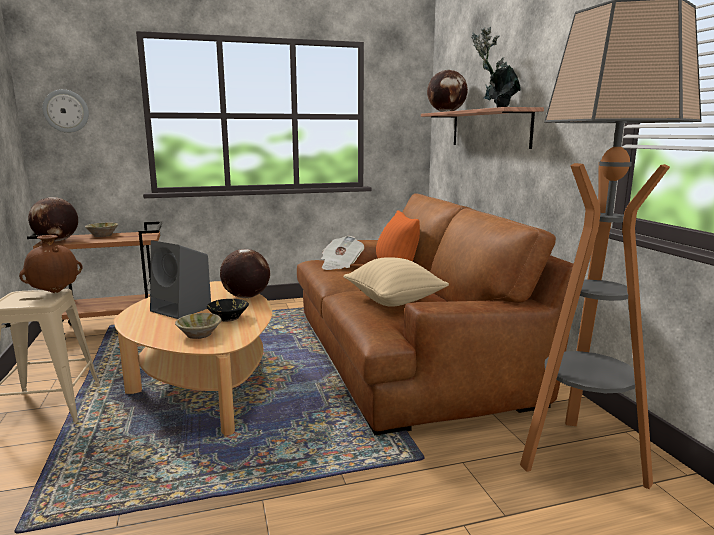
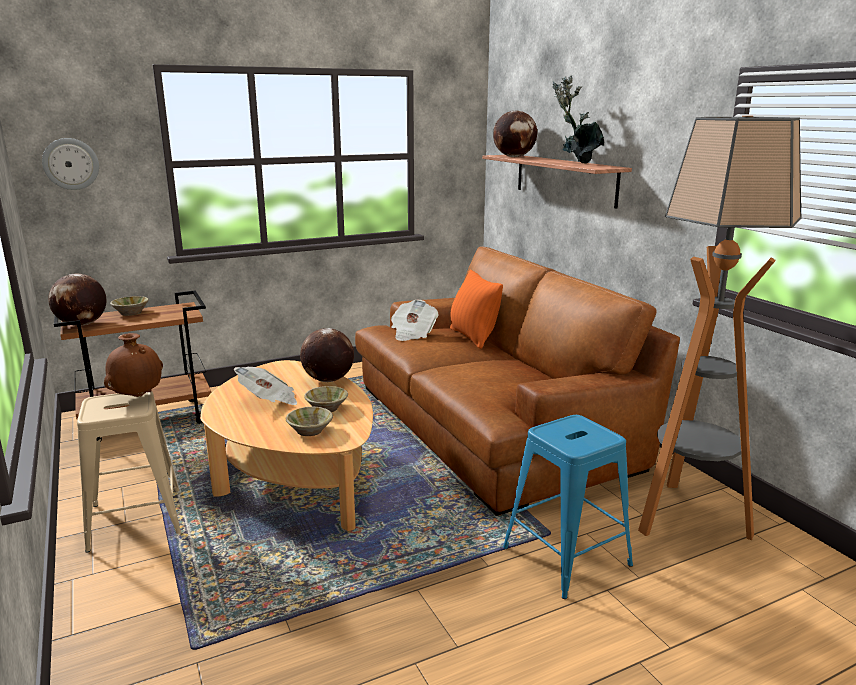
camera: 10 degrees left, 5 degrees up
(182, 309) = (269, 401): grey speaker -> newspaper
(228, 318) = (327, 408): black bowl -> beige bowl
(394, 301) = (494, 378): beige pillow -> none
(432, 483) = (566, 556): none -> blue stool

